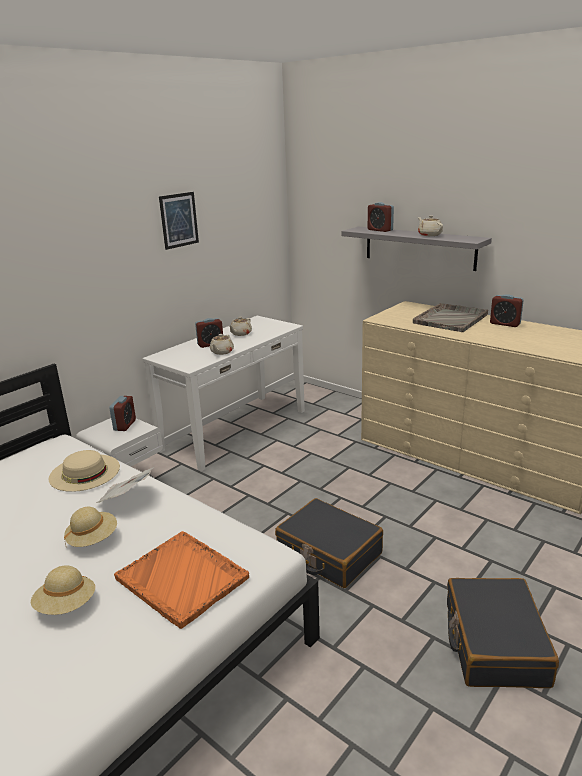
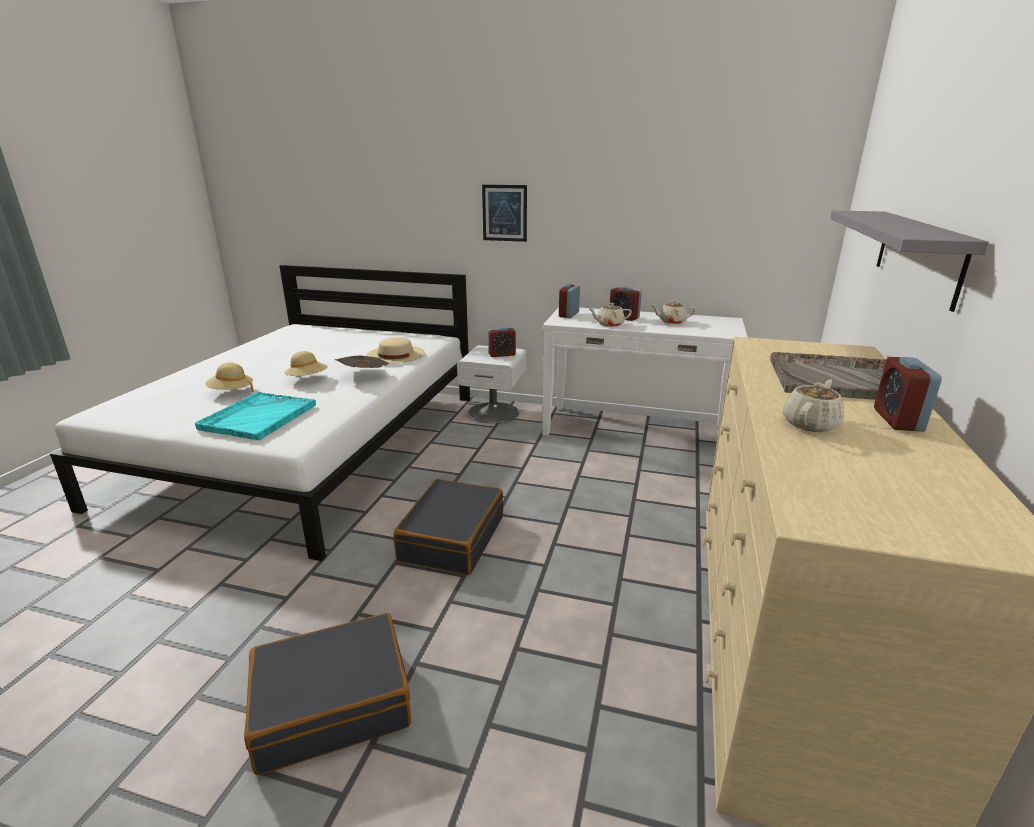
camera: 65 degrees right, 0 degrees up
(179, 220) = (641, 169): picture -> picture (504, 213)
(182, 579) = (258, 417): orange tray -> turquoise tray
(380, 230) = (880, 215): alarm clock -> alarm clock (568, 314)
(429, 235) = (907, 225): beige teapot -> beige teapot (810, 423)

